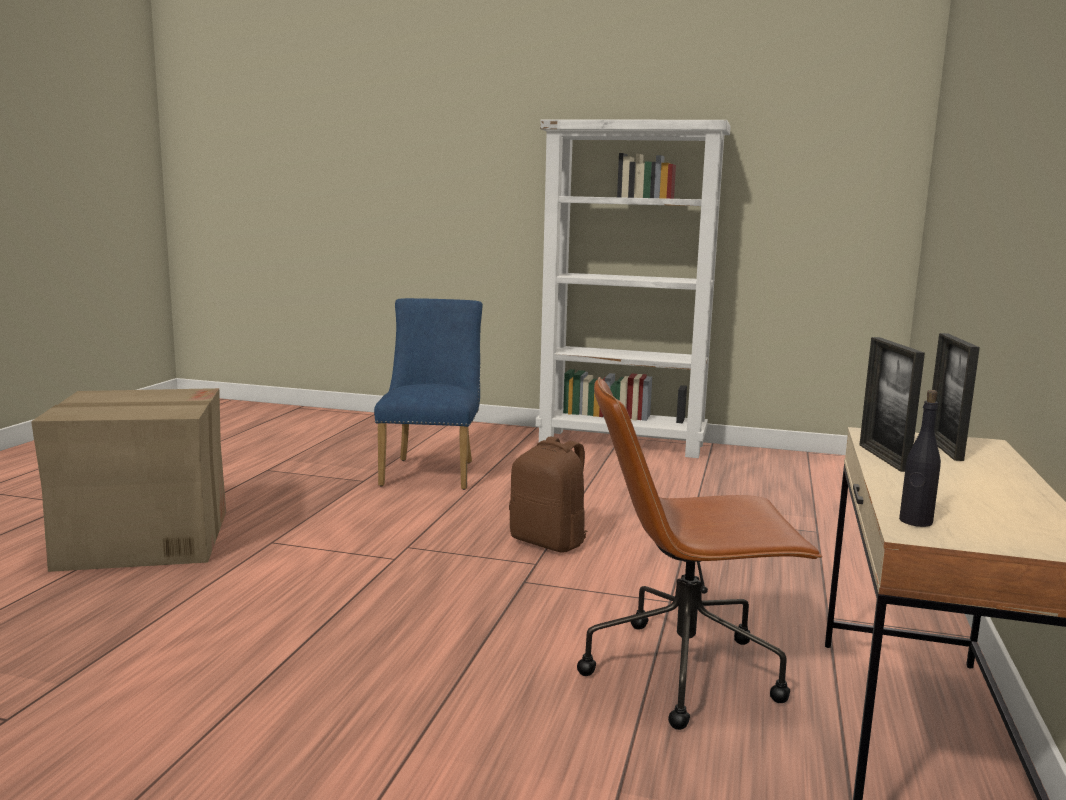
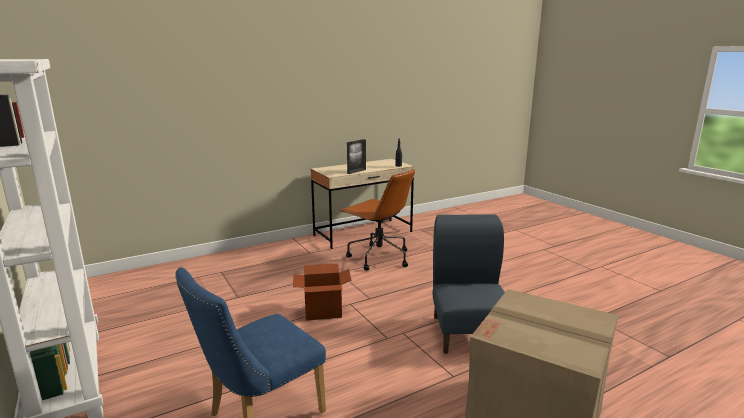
camera: 135 degrees left, 5 degrees up
(291, 592) = (468, 332): none -> blue chair
(549, 542) = (323, 312): brown backpack -> cardboard box
(944, 448) = (334, 170): picture frame -> none

